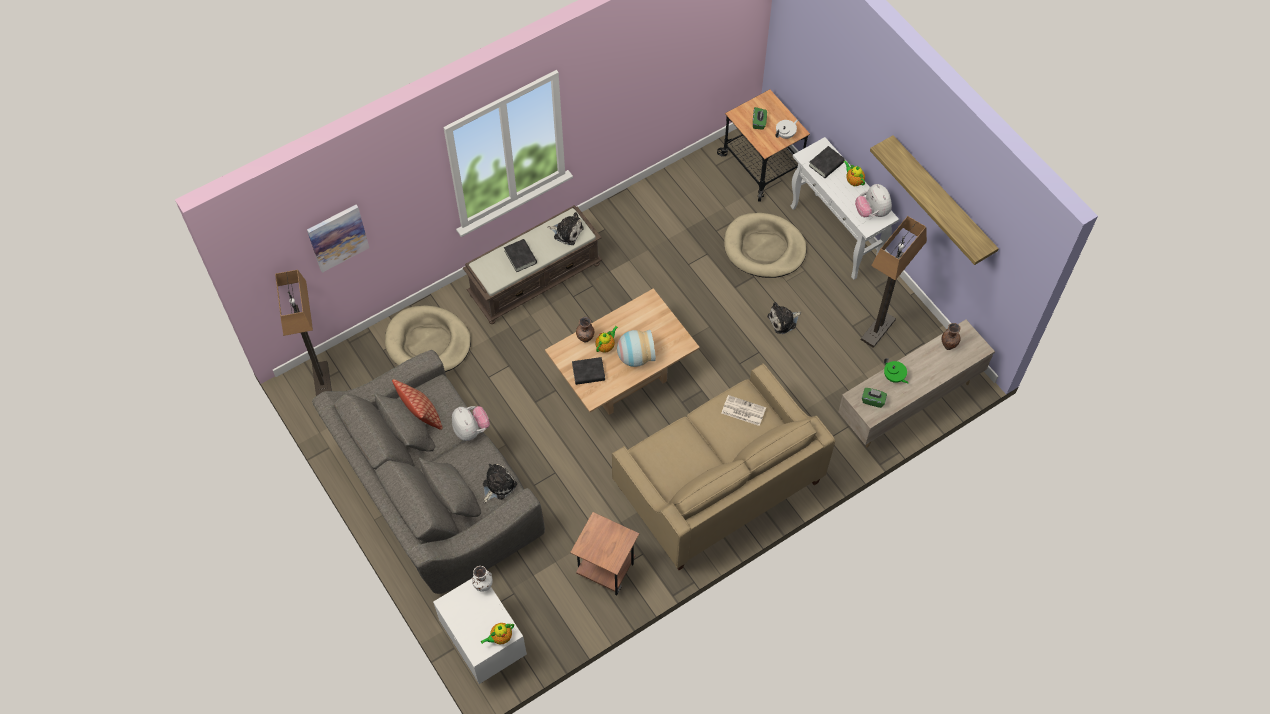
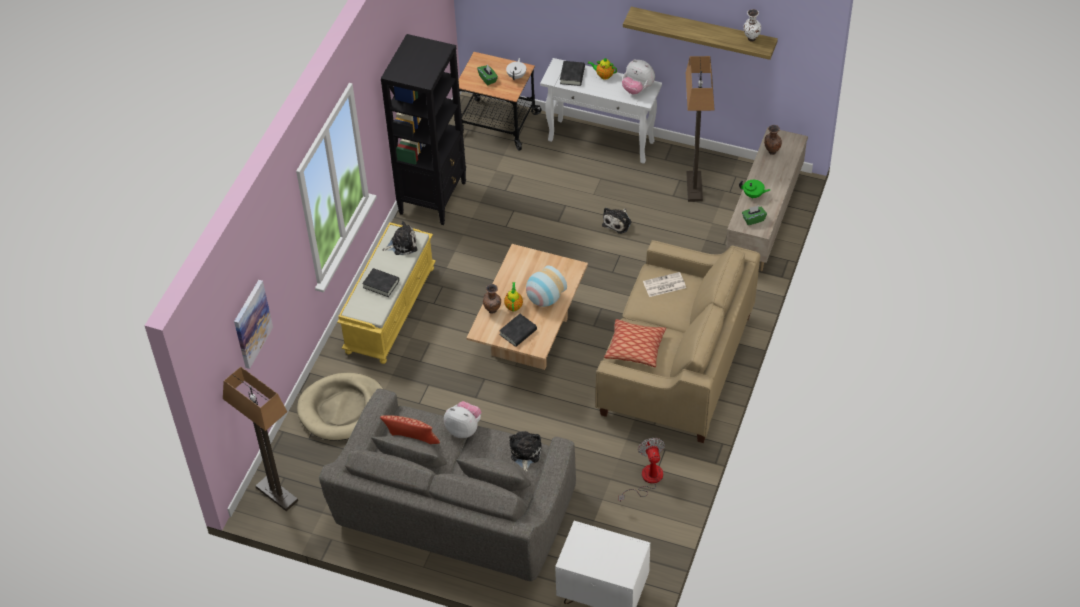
camera: 35 degrees left, 10 degrees down
(483, 586) = (585, 529): white vase -> white vase (751, 38)
(500, 637) = (633, 555): teapot -> none
(535, 279) = (389, 309): brown bench -> yellow bench
(605, 570) = (646, 479): brown side table -> fan
(653, 200) = (433, 197): none -> black bookcase
(668, 452) = (635, 348): none -> pillow
(764, 248) = (555, 181): beige dog bed -> none

